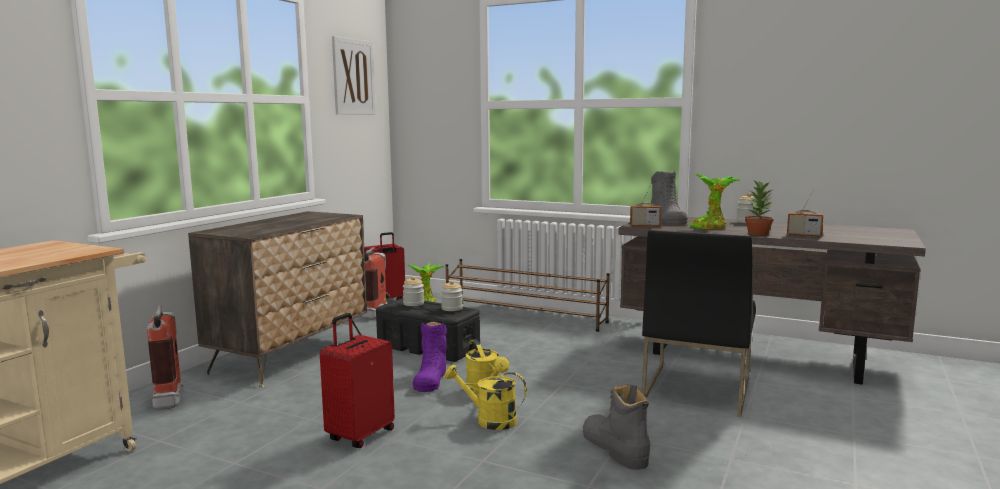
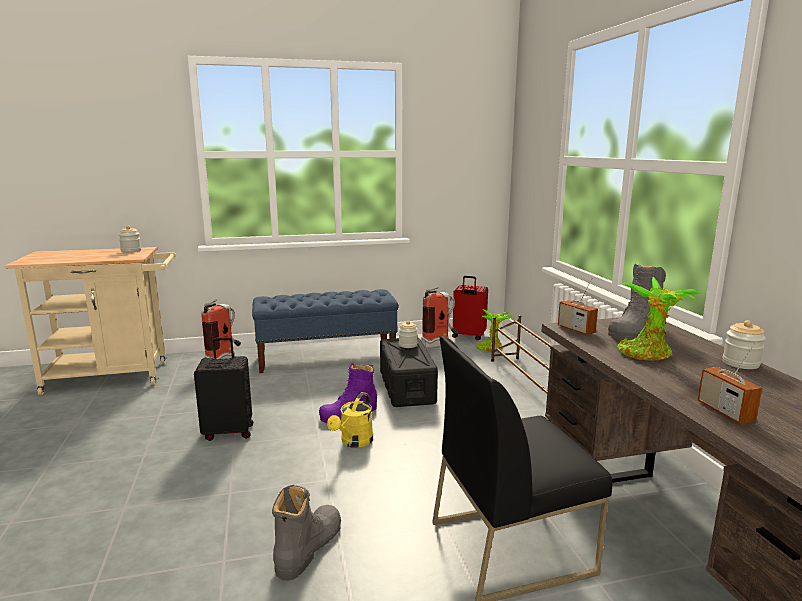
camera: 50 degrees right, 5 degrees up
(292, 355) = (327, 357): dresser -> blue bench
(353, 77) = (462, 131): picture -> none
(360, 435) = (229, 432): red suitcase -> black suitcase
(452, 308) = (419, 359): jar -> jar (131, 251)
(489, 420) = (302, 466): yellow watering can -> none
(757, 233) = (666, 384): potted plant -> none

